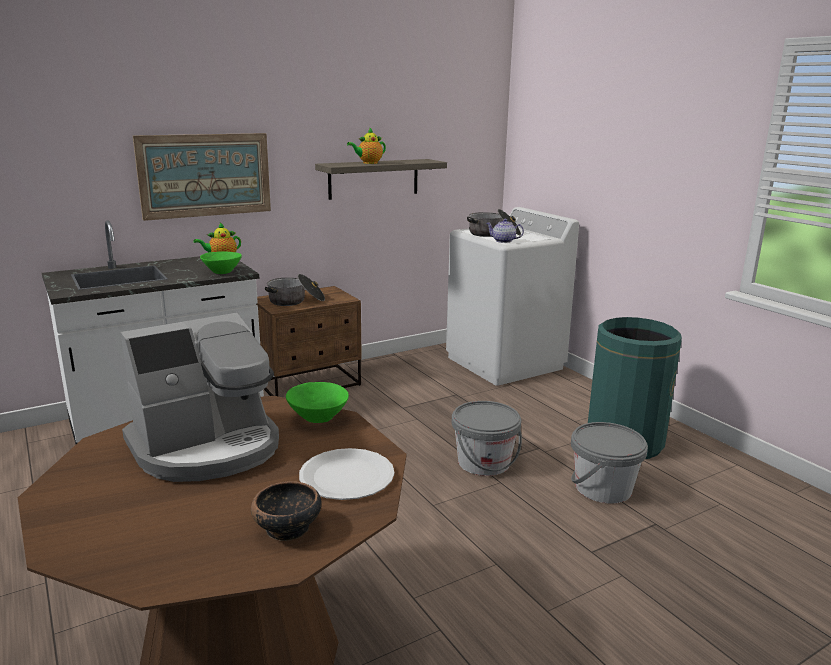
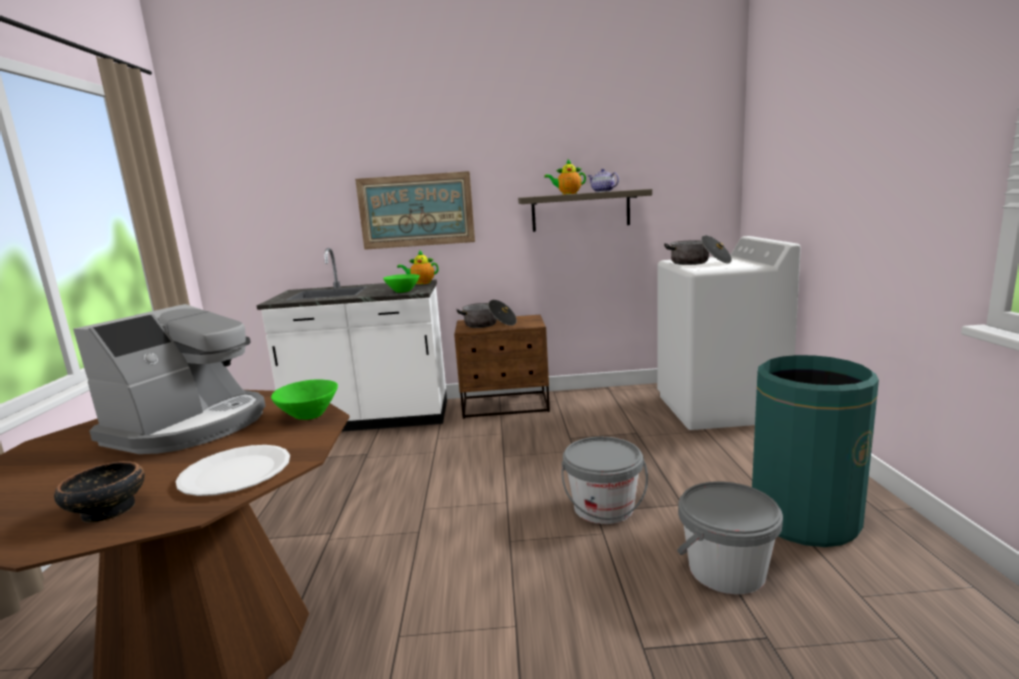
camera: 30 degrees right, 5 degrees down
(207, 447) = (190, 426): coffee machine -> coffee machine turned 60 degrees counterclockwise
(504, 241) = (698, 268): teapot -> teapot (603, 191)

